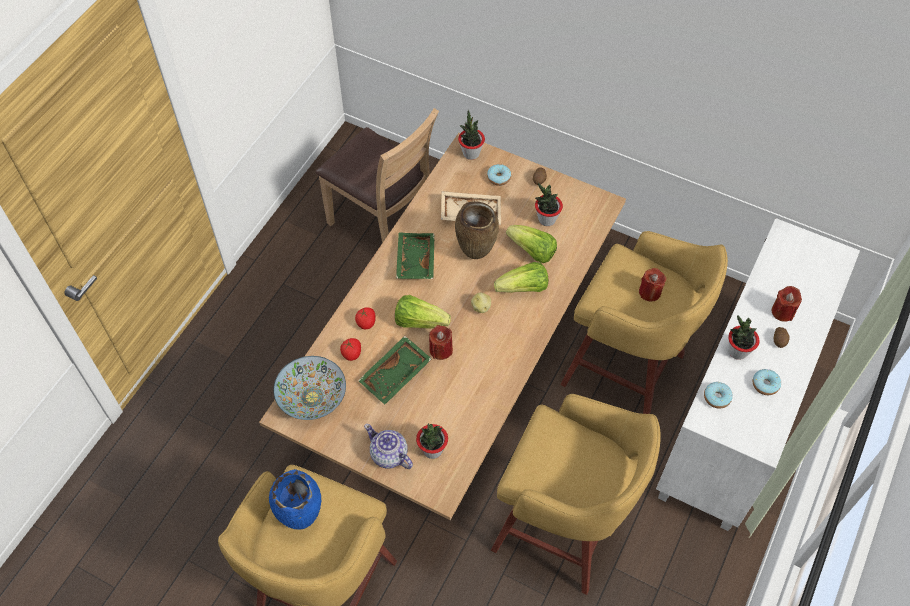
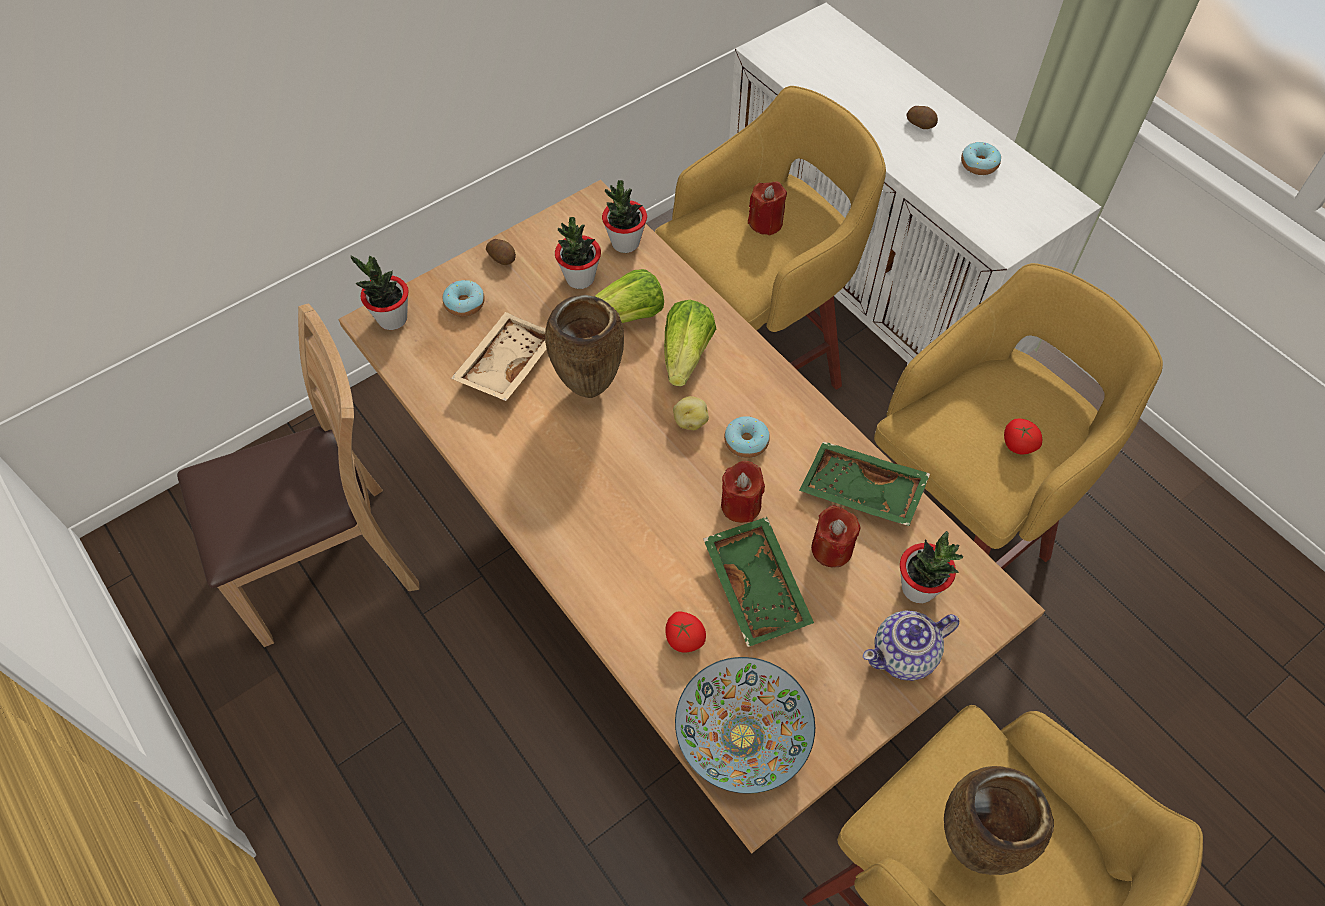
camera: 65 degrees left, 0 degrees up
(303, 519) = (972, 844): blue vase -> brown vase
(366, 323) = (634, 593): tomato -> tomato (1017, 445)
(414, 260) = (551, 476): green tray -> green tray (861, 493)
(419, 321) = (672, 514): lettuce -> none
(716, 397) = (978, 217): donut -> donut (746, 442)
(737, 351) = (918, 168): potted plant -> potted plant (625, 243)
(782, 312) = (879, 103): red candle -> red candle (831, 549)

